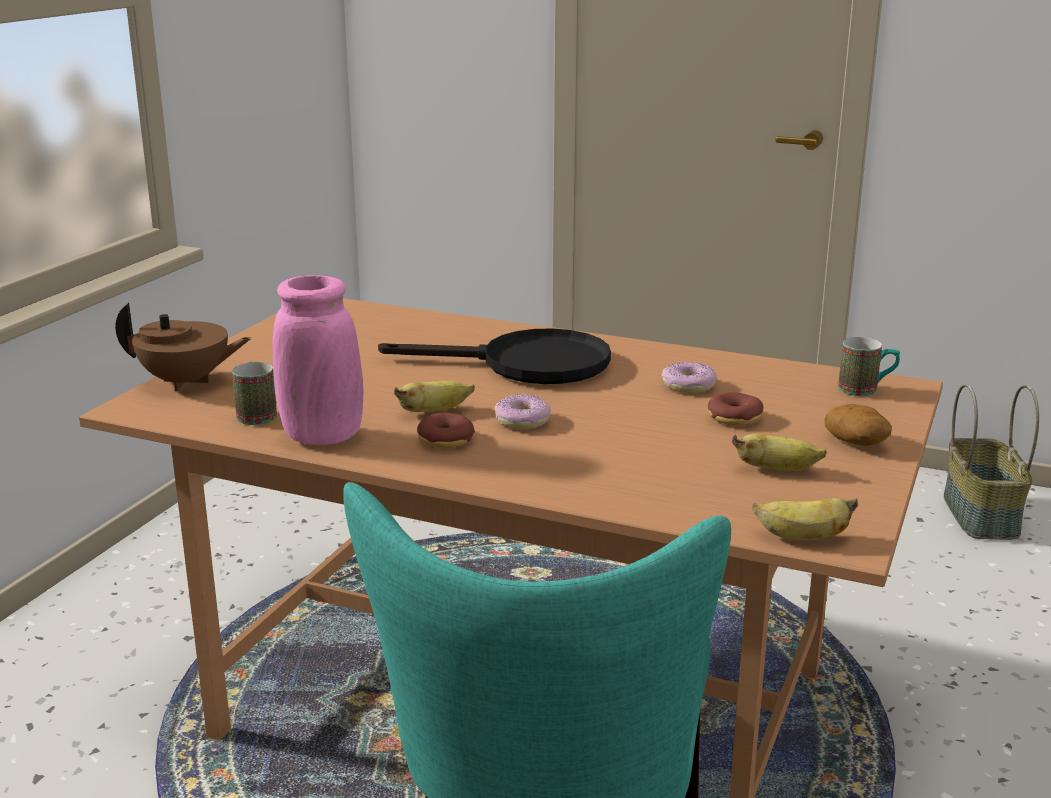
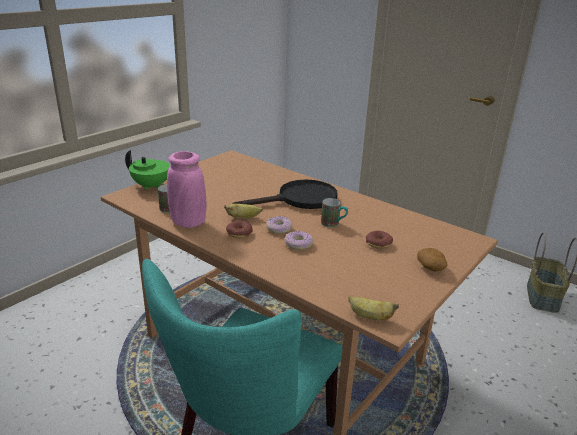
camera: 15 degrees right, 5 degrees up
(186, 382) = (152, 186): brown teapot -> green teapot
(527, 365) = (299, 199): black frying pan -> black frying pan turned 45 degrees counterclockwise
(689, 386) = (367, 222): donut -> donut (298, 244)
(777, 469) = (381, 276): banana -> none
(866, 390) = (454, 238): mug -> mug (333, 224)

